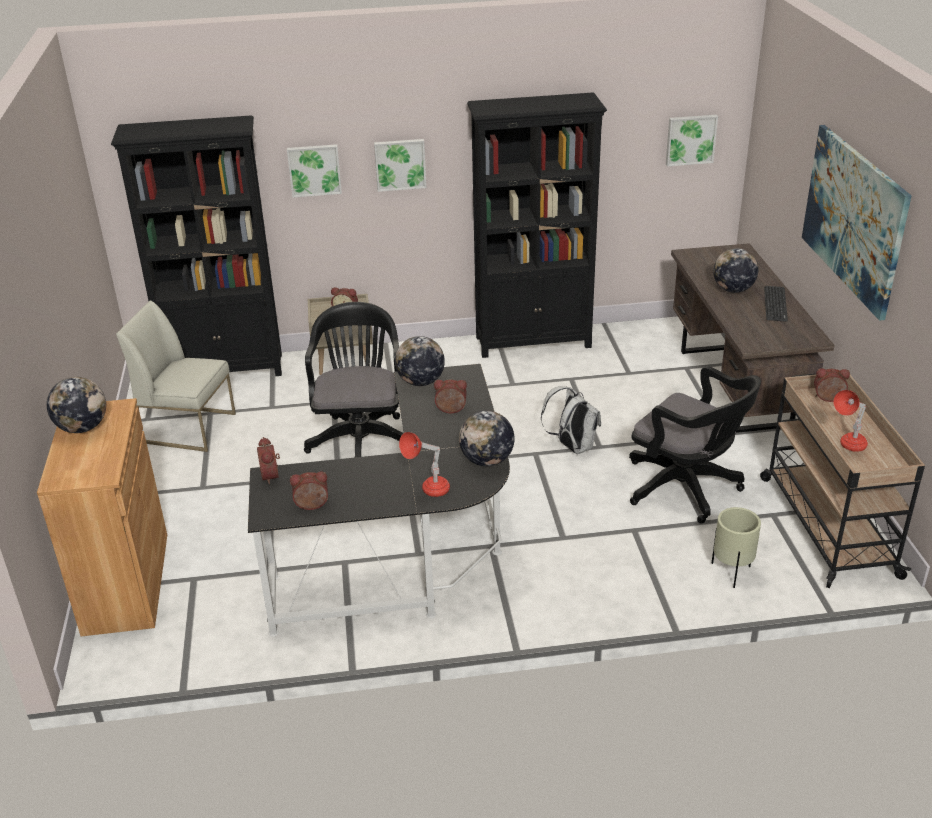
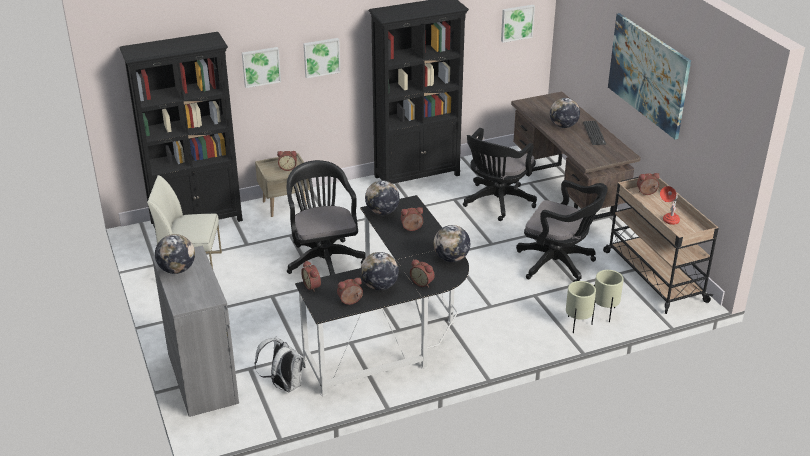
camera: 15 degrees left, 0 degrees up
(126, 583) = (202, 378): brown cabinet -> grey cabinet
(364, 488) = (379, 286): none -> globe
(428, 491) = (422, 282): red table lamp -> alarm clock
(572, 447) = (473, 246): white backpack -> white backpack (284, 385)
(628, 390) = (496, 203): none -> black office chair
(683, 585) = (577, 325): none -> beige planter

